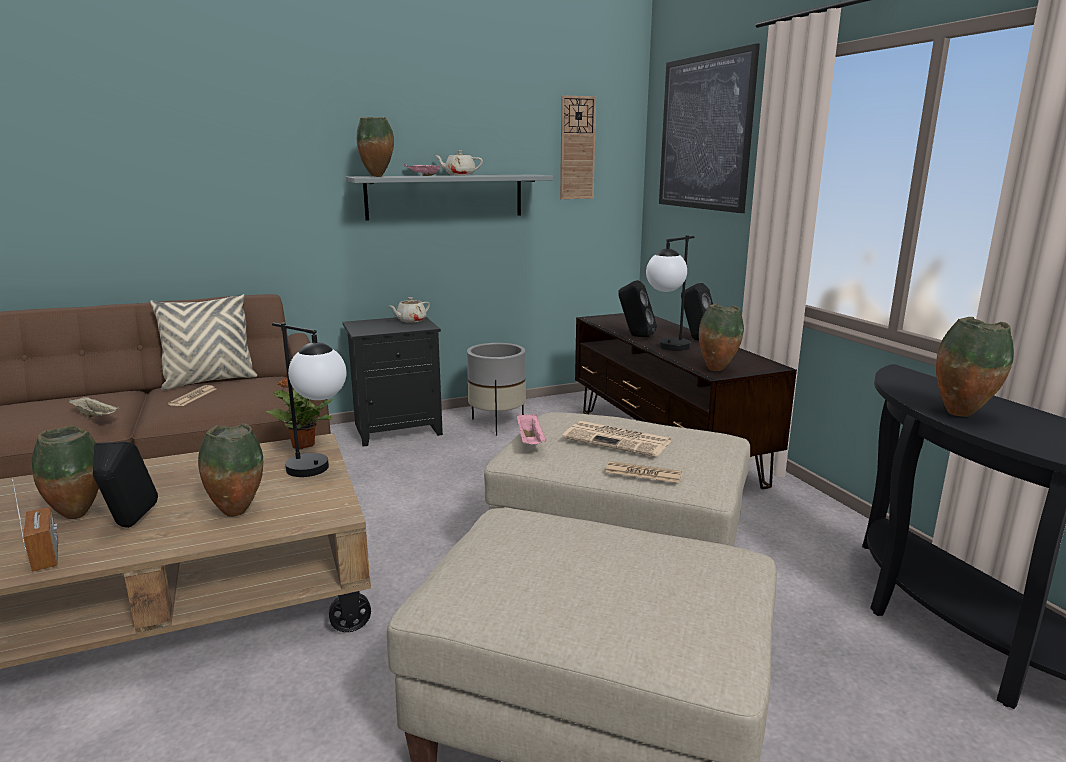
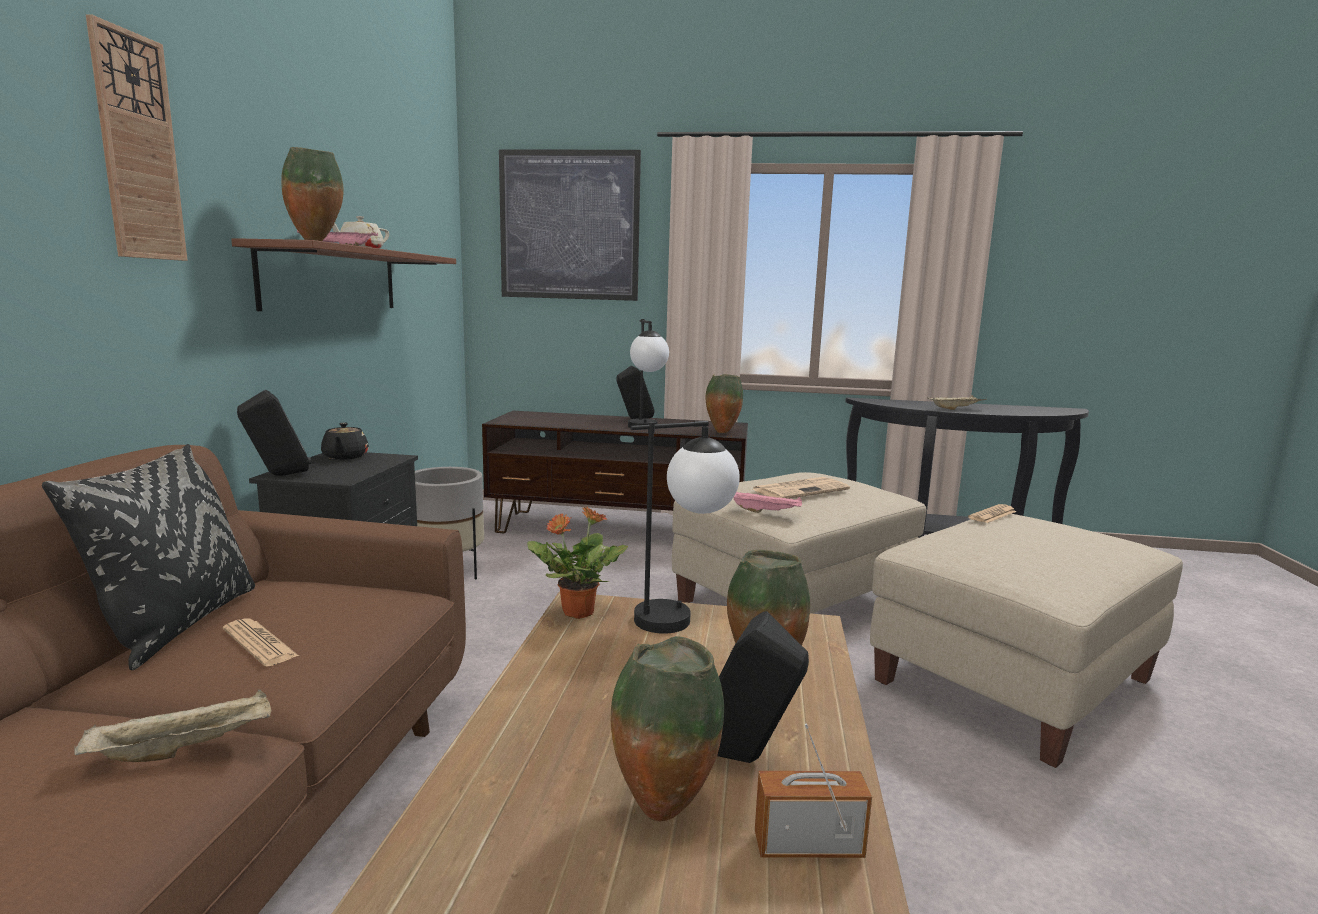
camera: 60 degrees left, 5 degrees down
(210, 381) = (179, 625): beige pillow -> black pillow
(410, 320) = (345, 457): beige teapot -> black teapot
(445, 196) = (332, 279): grey shelf -> brown shelf
(577, 148) = (424, 230): wall clock -> wall clock (137, 148)
(635, 336) = (589, 426): black speaker -> black speaker (278, 475)
(643, 473) = (868, 500): newspaper -> newspaper (992, 515)
(962, 415) = (955, 409): vase -> beige tray

